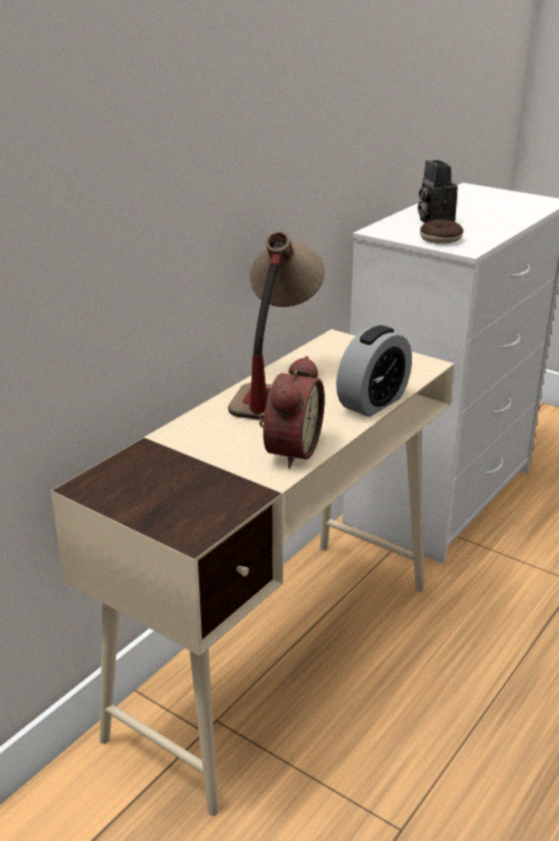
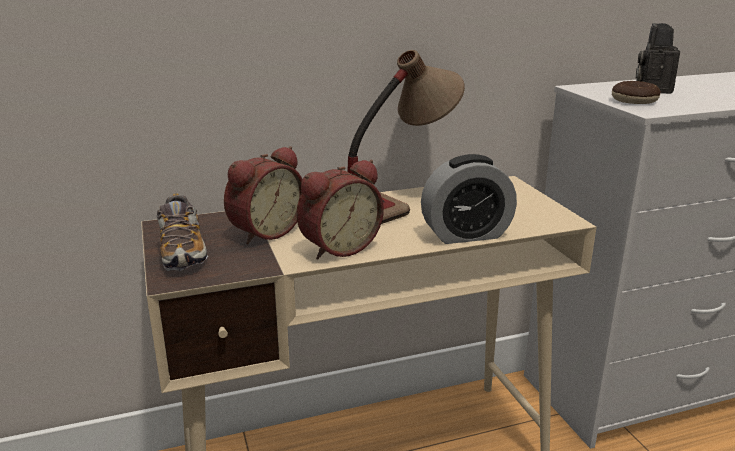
camera: 35 degrees right, 5 degrees down
(157, 507) = (183, 252): none -> shoe
(199, 458) = (264, 231): none -> alarm clock

